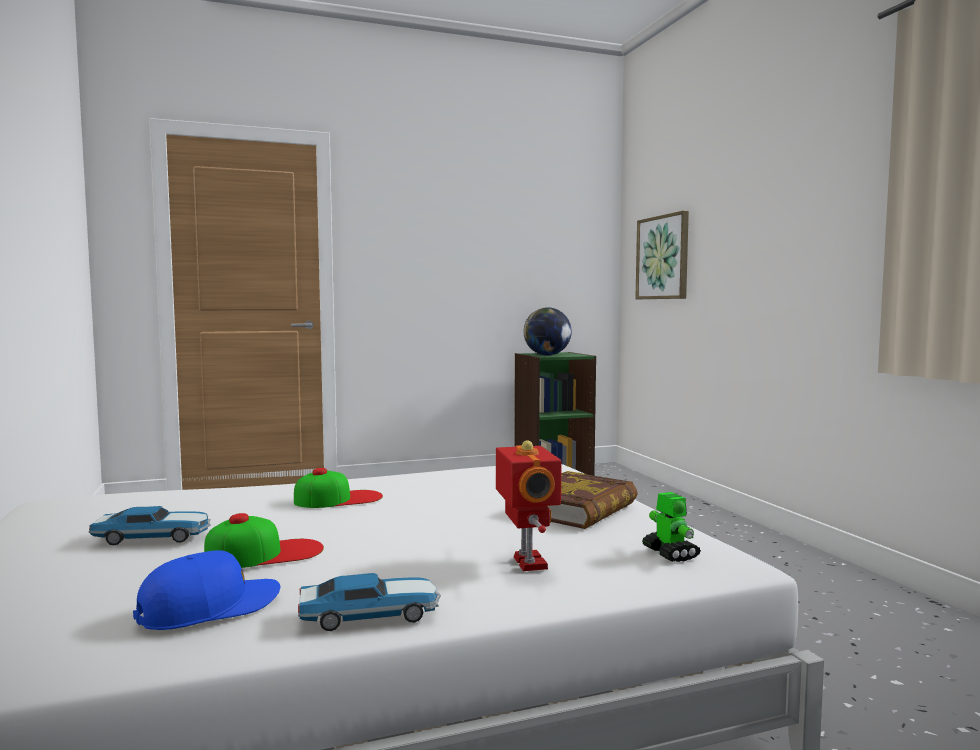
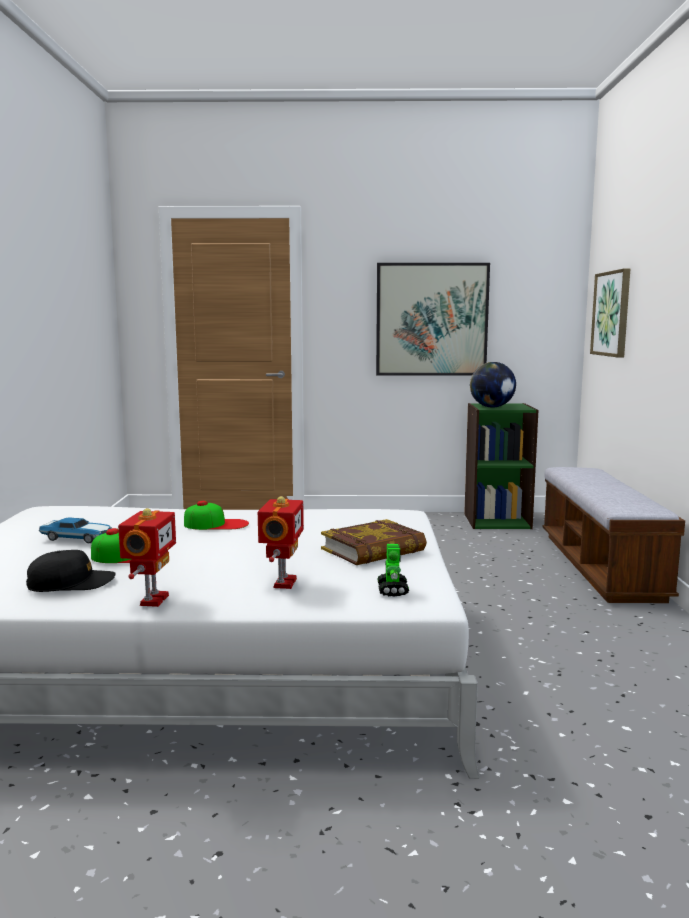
camera: 20 degrees right, 5 degrees up
(210, 608) = (71, 584): blue cap -> black cap
(371, 615) = (152, 600): toy car -> toy robot
(474, 264) = (431, 319): none -> picture
(691, 510) = (599, 566): none -> bench

